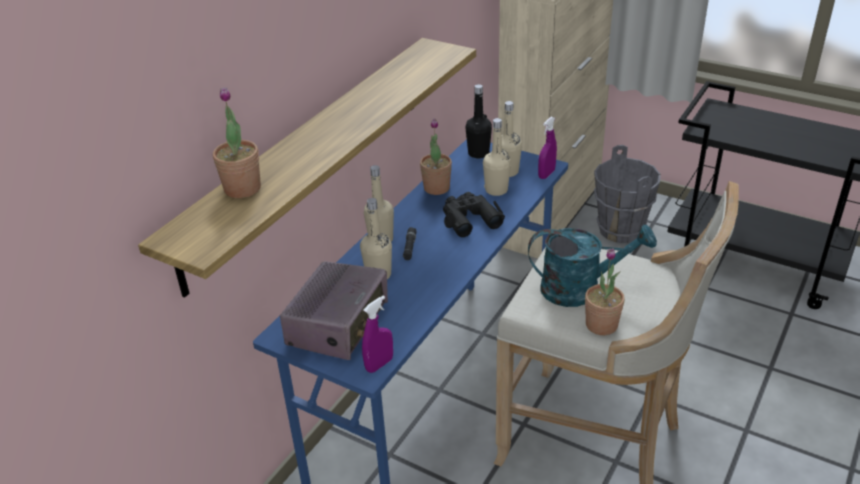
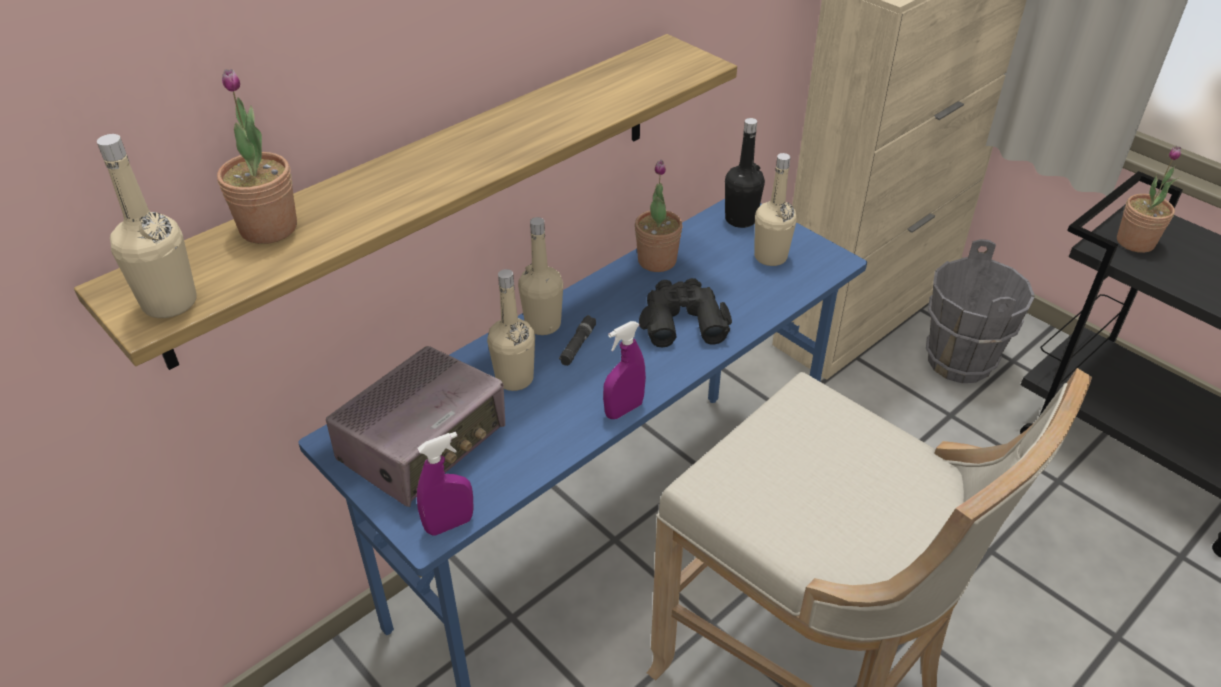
camera: 15 degrees right, 5 degrees up
(496, 190) = (741, 282): beige bottle -> beige bottle (170, 303)
(546, 174) = (826, 273): purple spray bottle -> purple spray bottle (624, 410)
(580, 288) = (804, 473): turquoise watering can -> none
(601, 325) = (811, 544): potted plant -> potted plant (1135, 242)

